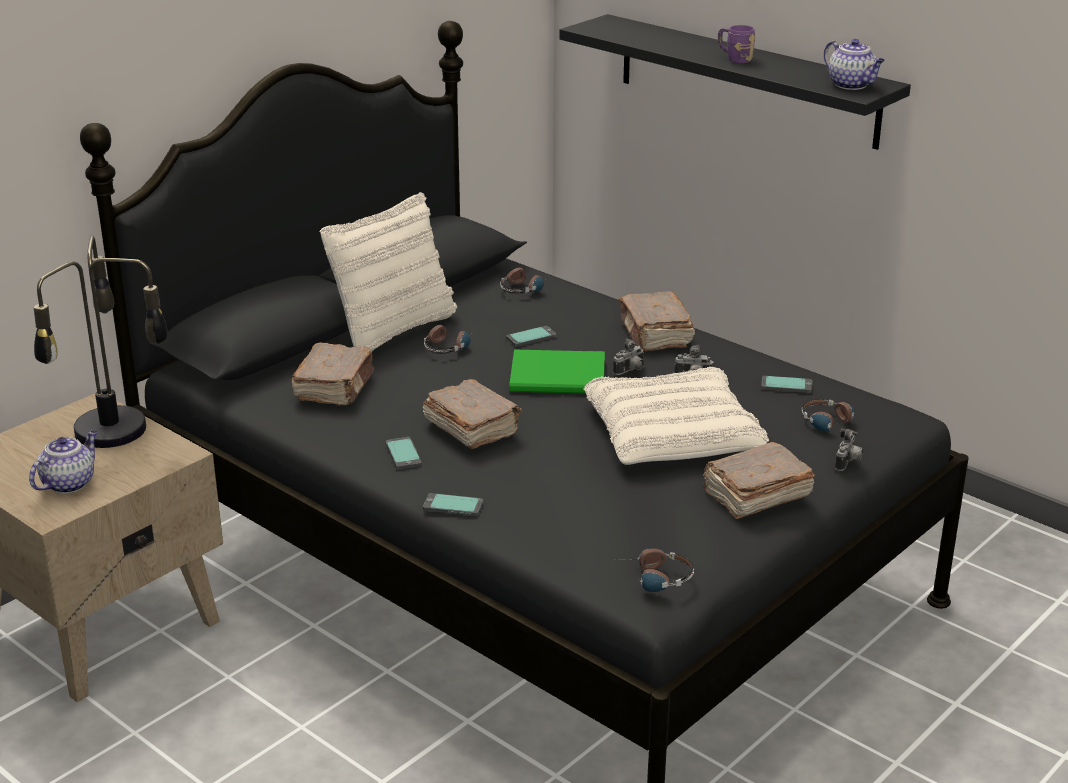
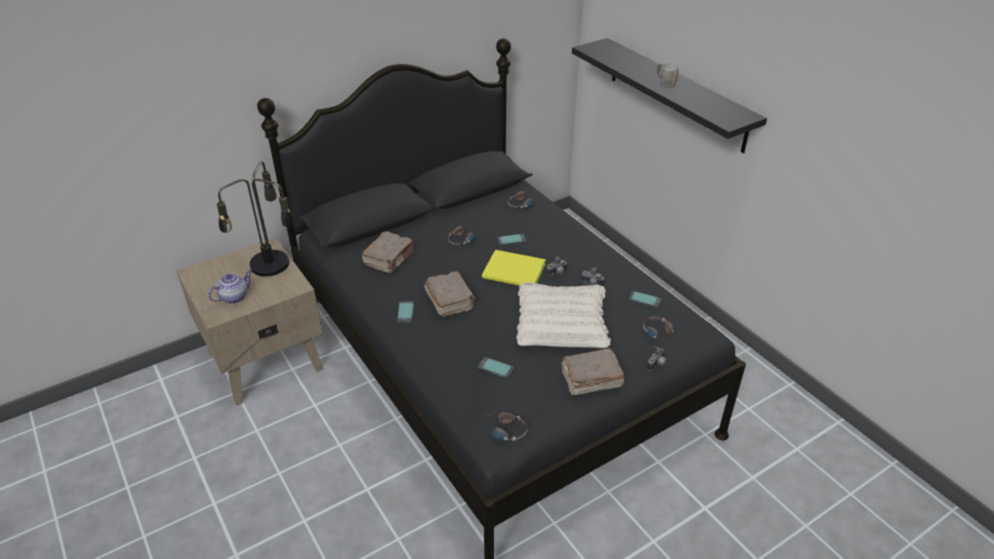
camera: 15 degrees right, 10 degrees up
(394, 331) = (438, 223): beige pillow -> none
(453, 506) = (416, 354): phone -> phone (495, 368)
(560, 377) = (515, 272): green book -> yellow book
(655, 335) = (583, 249): brown book -> none
(734, 59) = (665, 83): purple mug -> grey mug
(852, 85) = (728, 114): teapot -> none

